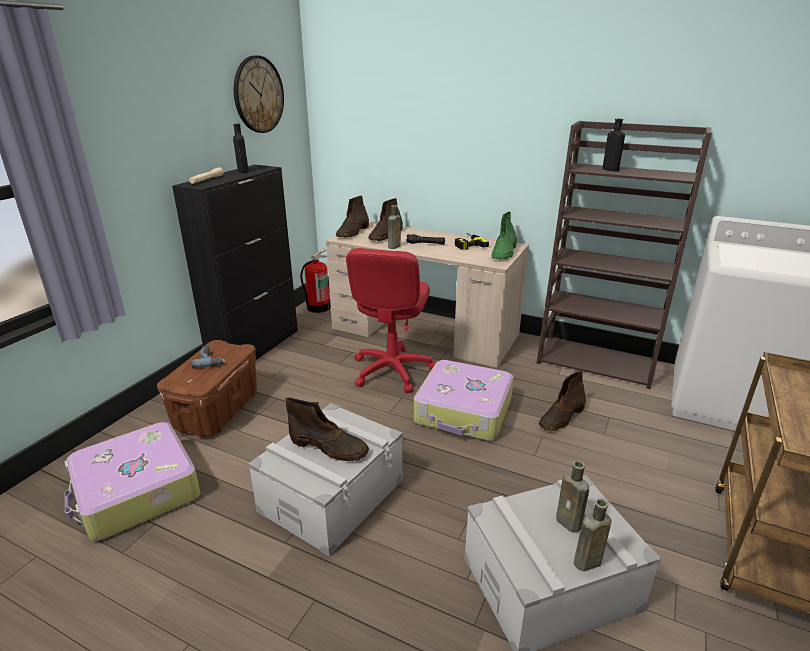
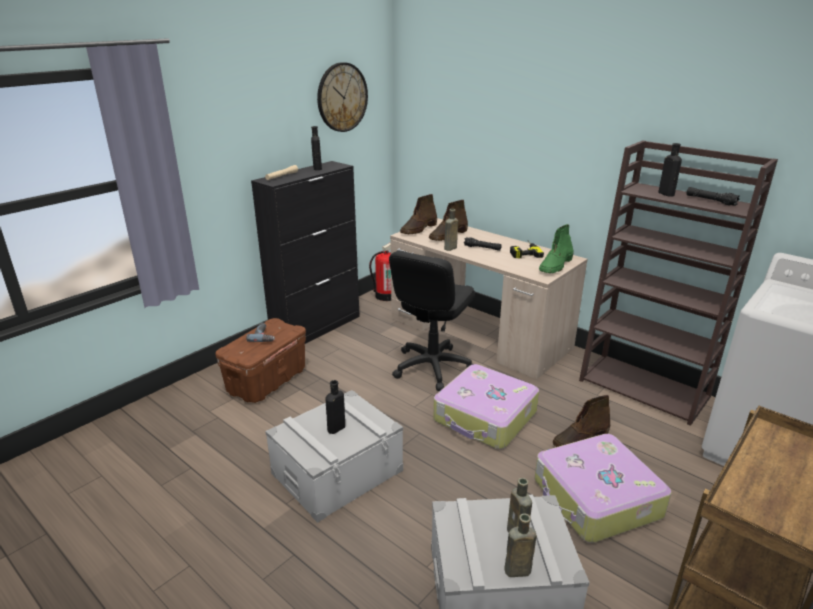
camera: 15 degrees right, 0 degrees up
(136, 492) = (184, 439): suitcase -> suitcase (596, 499)
(329, 447) = (335, 429): brown boot -> black bottle
(392, 370) = (432, 367): red office chair -> black office chair
(653, 172) = (710, 201): none -> black flashlight

